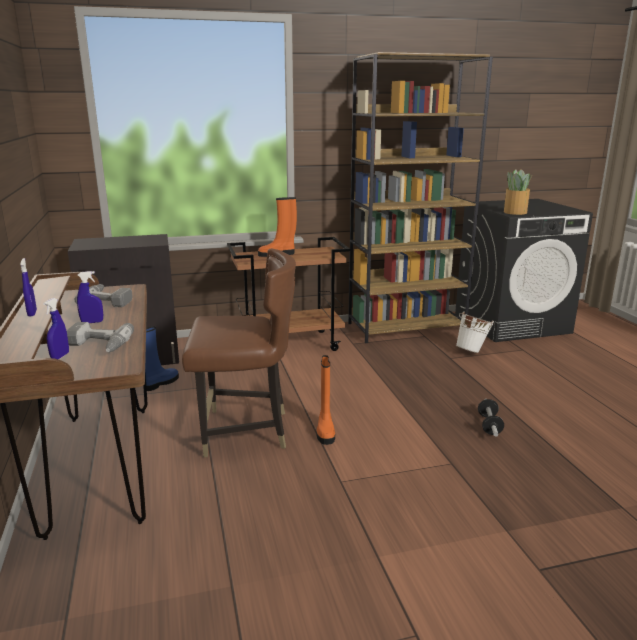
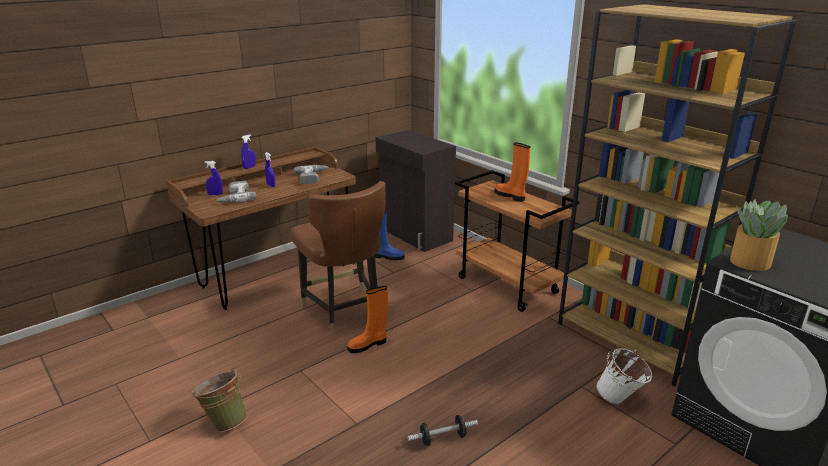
camera: 65 degrees right, 5 degrees up
(407, 555) = (224, 421): none -> green bucket

